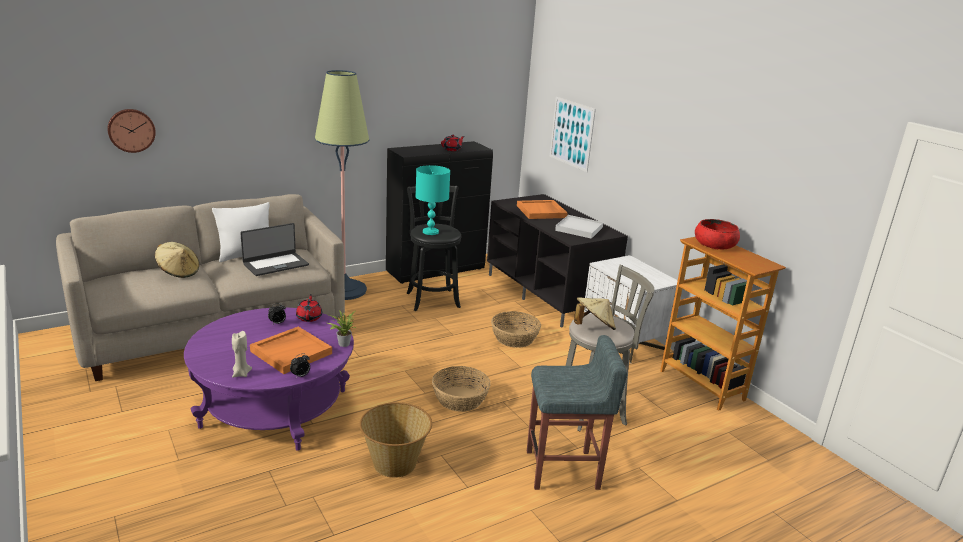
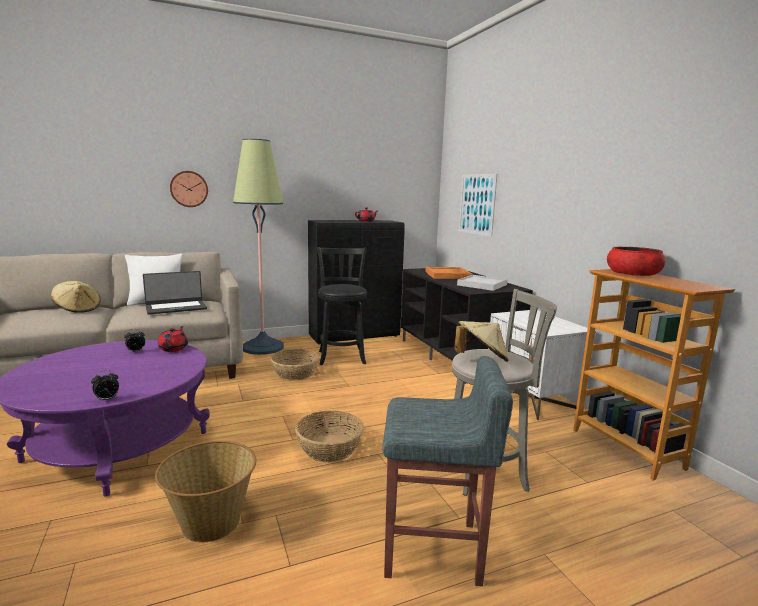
camera: 10 degrees right, 10 degrees down
(131, 130) = (61, 184): wall clock -> wall clock (189, 189)
(241, 374) = (41, 394): beige candle -> none
(291, 352) = (122, 376): orange tray -> none
(342, 343) = (187, 371): potted plant -> none
(431, 232) = (336, 287): turquoise table lamp -> none
(514, 338) = (412, 391): basket -> basket (295, 373)

